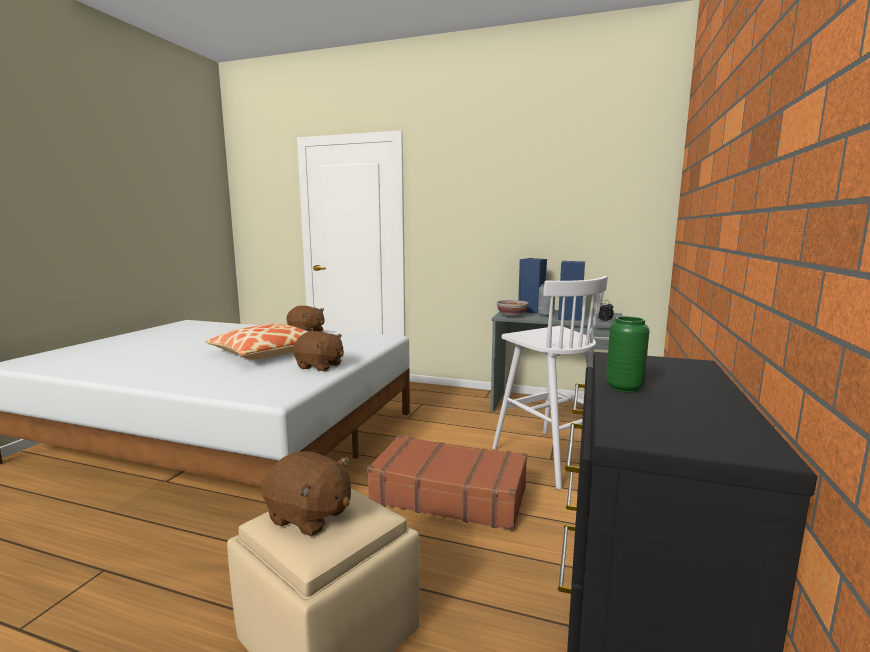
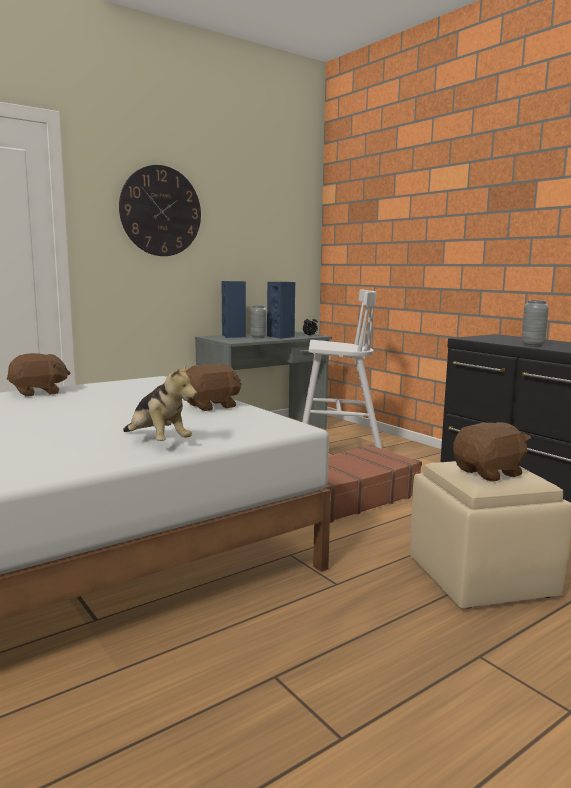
camera: 55 degrees left, 0 degrees up
(200, 379) = (157, 442): none -> plush toy
(267, 353) = (101, 413): pillow -> none
(478, 197) = (161, 211): none -> wall clock
(511, 315) = (236, 340): bowl -> none
(624, 388) = (532, 345): green vase -> grey vase

